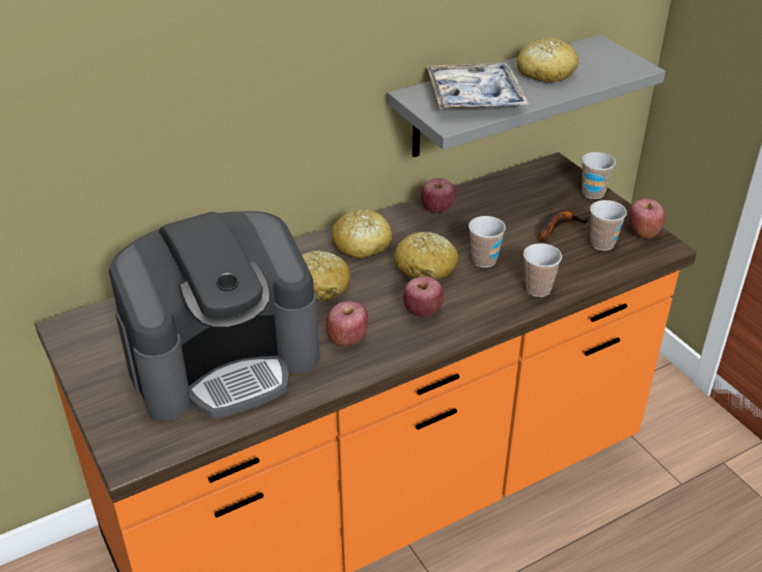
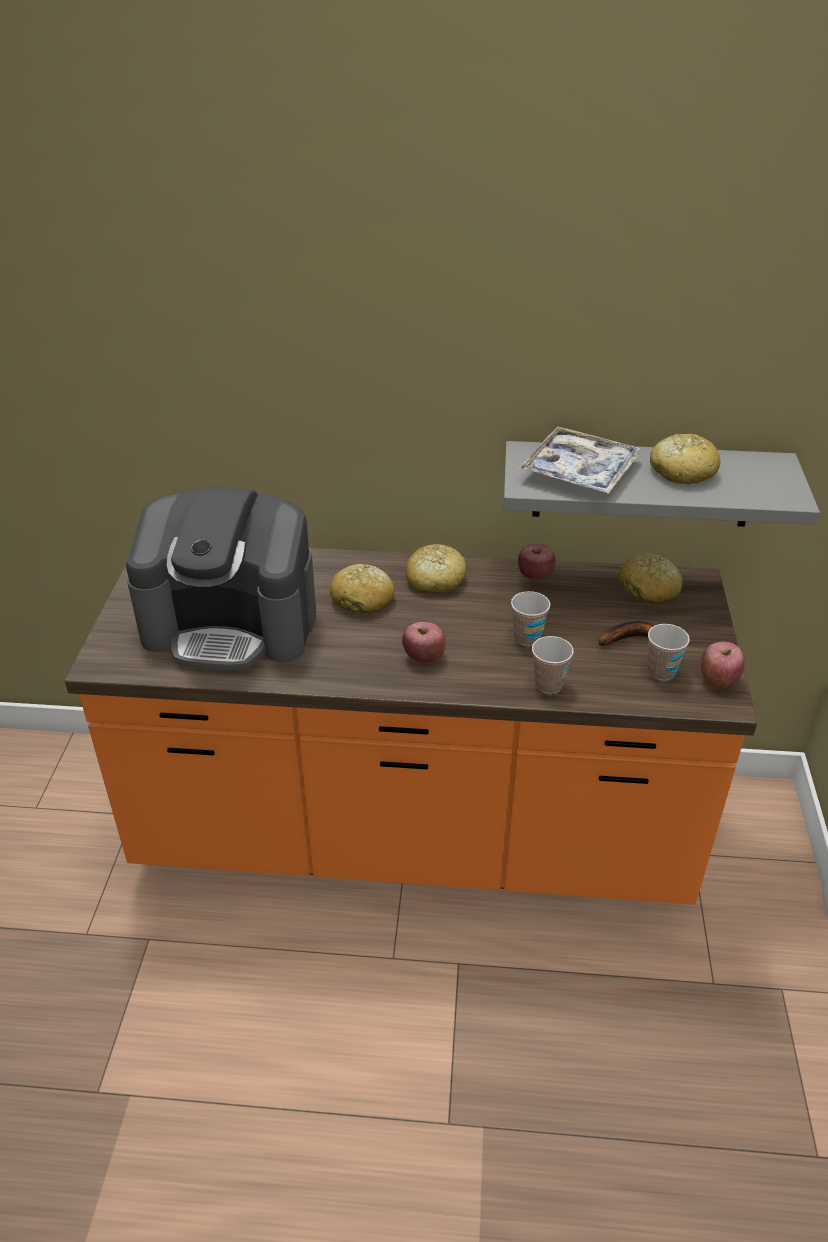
camera: 35 degrees right, 0 degrees up
(347, 338) = (339, 651): apple -> none
(426, 267) = (469, 621): bread -> bread (649, 589)
(593, 193) = (708, 621): cup -> none

